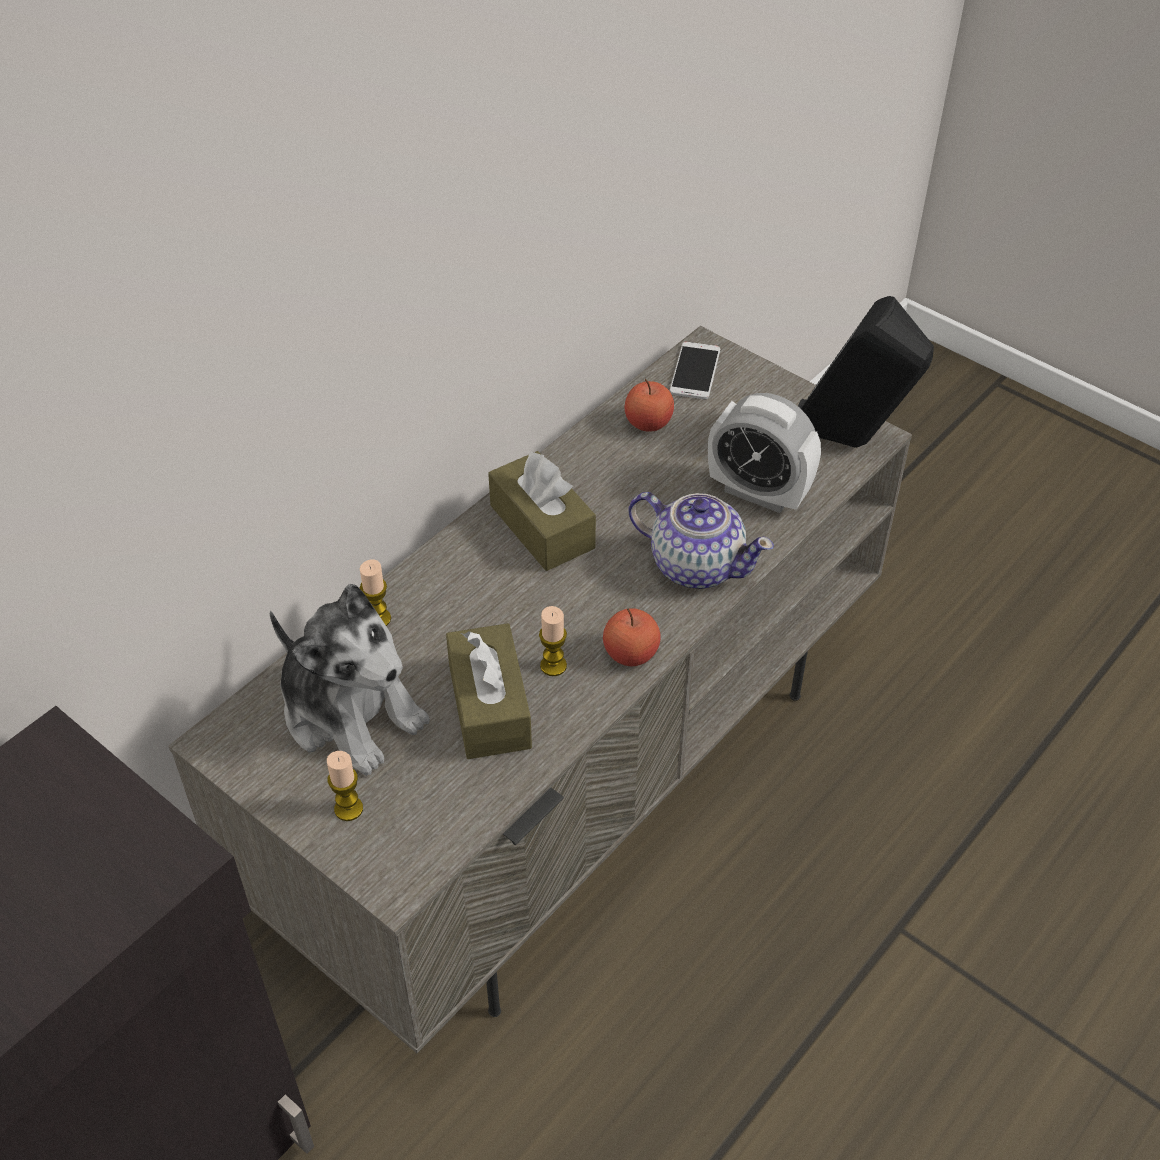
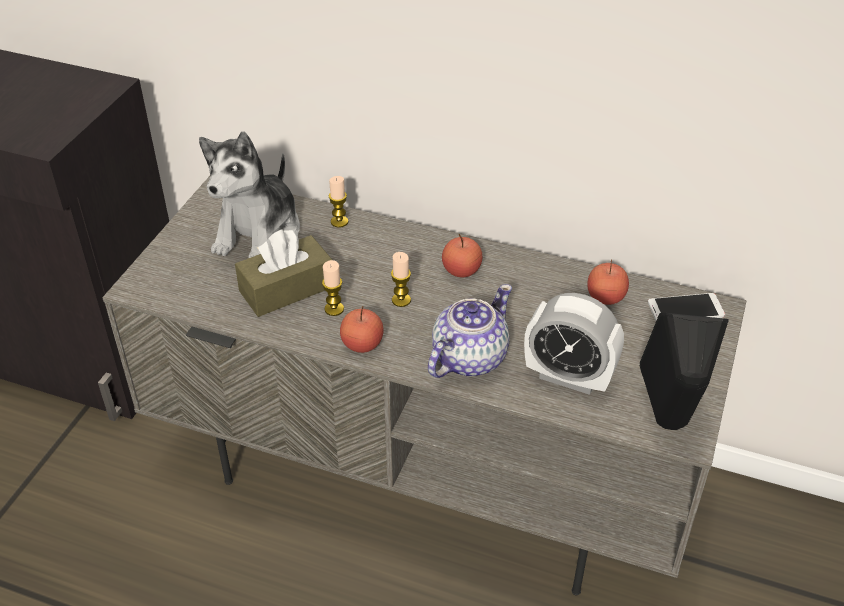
camera: 70 degrees right, 5 degrees down
(348, 809) = (185, 253): candle -> candle (401, 300)
(542, 526) = (461, 270): brown tissue box -> apple
(696, 564) = (468, 358): teapot -> teapot turned 150 degrees counterclockwise
(758, 492) = (568, 377): alarm clock -> alarm clock turned 75 degrees counterclockwise

